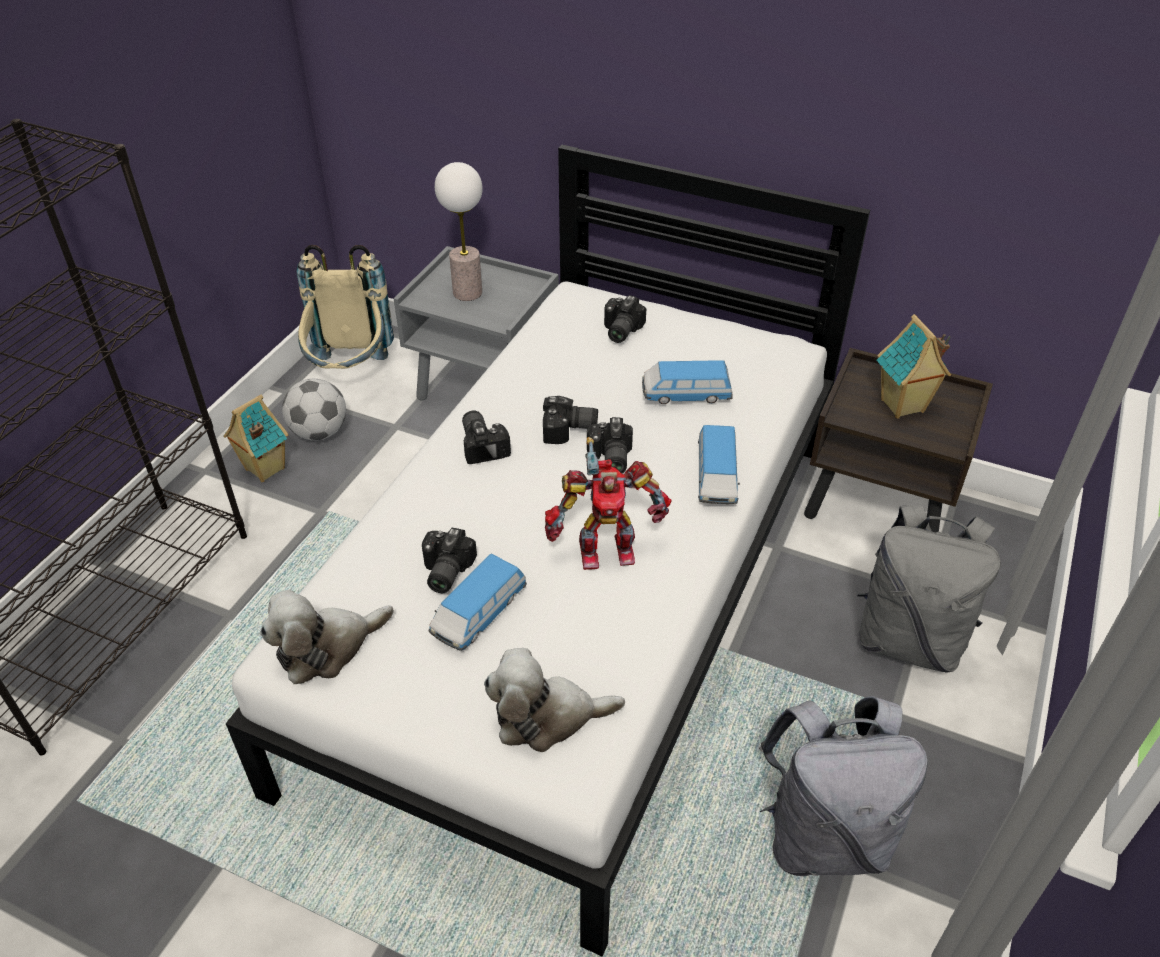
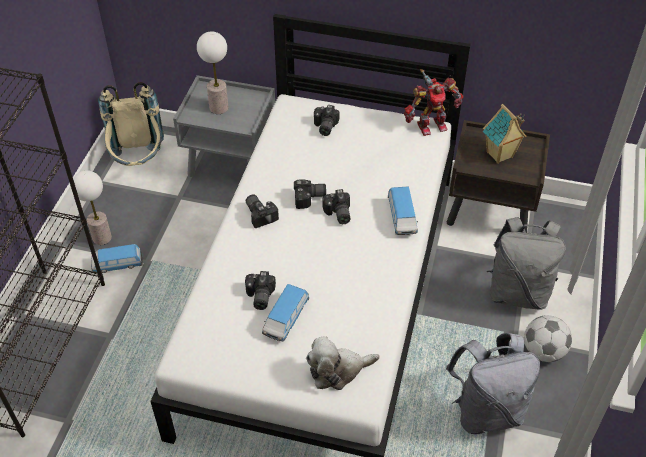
camera: 10 degrees left, 5 degrees up
(264, 469) = (101, 238): toy house -> table lamp
(319, 432) = (130, 208): football -> football (543, 351)
(326, 648) = (205, 350): plush toy -> none
(605, 548) = (347, 270): toy robot -> toy robot (430, 125)
(686, 395) = (374, 166): toy car -> toy car (117, 264)

